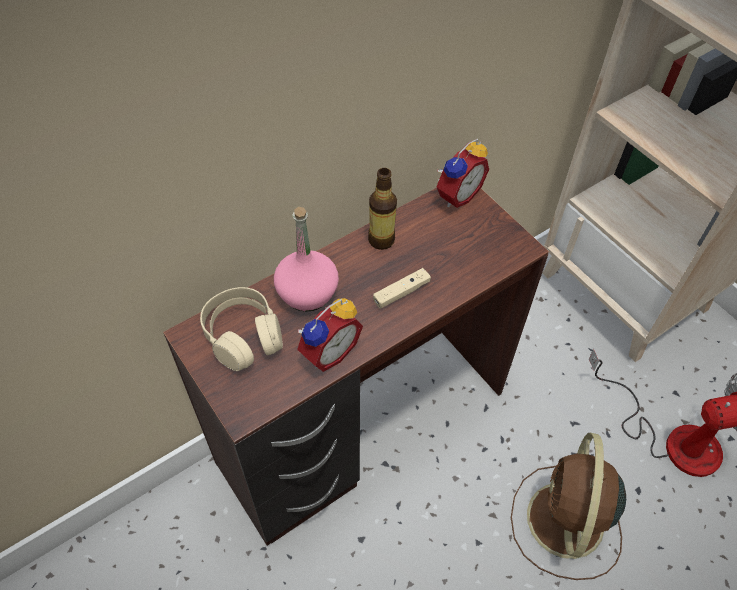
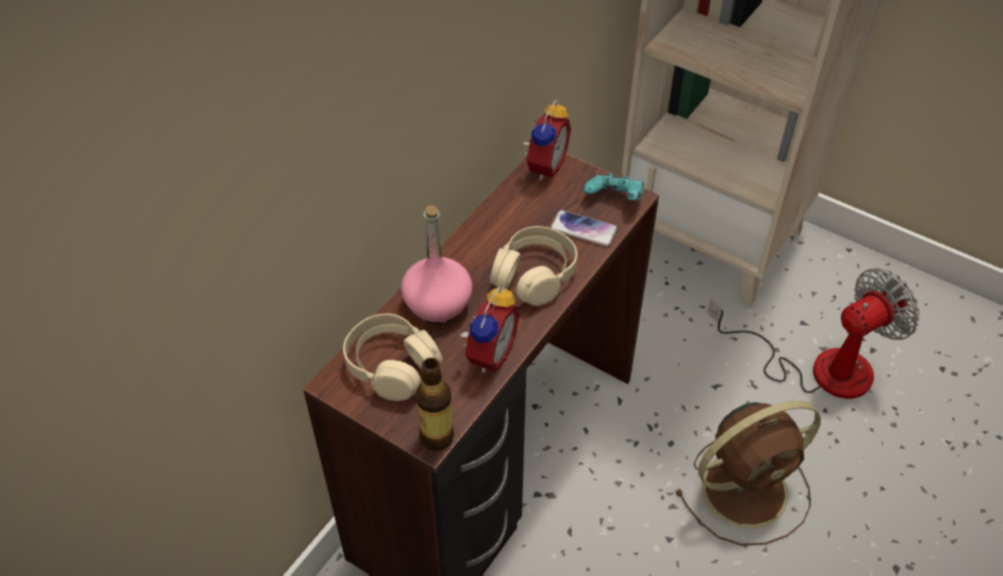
camera: 20 degrees left, 5 degrees down
(381, 240) = (488, 231): bottle -> bottle (437, 437)
(401, 292) = (534, 275): beige game controller -> beige headphones
(465, 263) = (583, 229): none -> phone
(505, 244) = (614, 199): none -> turquoise game controller
(565, 523) = (748, 488): brown fan -> brown fan turned 105 degrees counterclockwise

